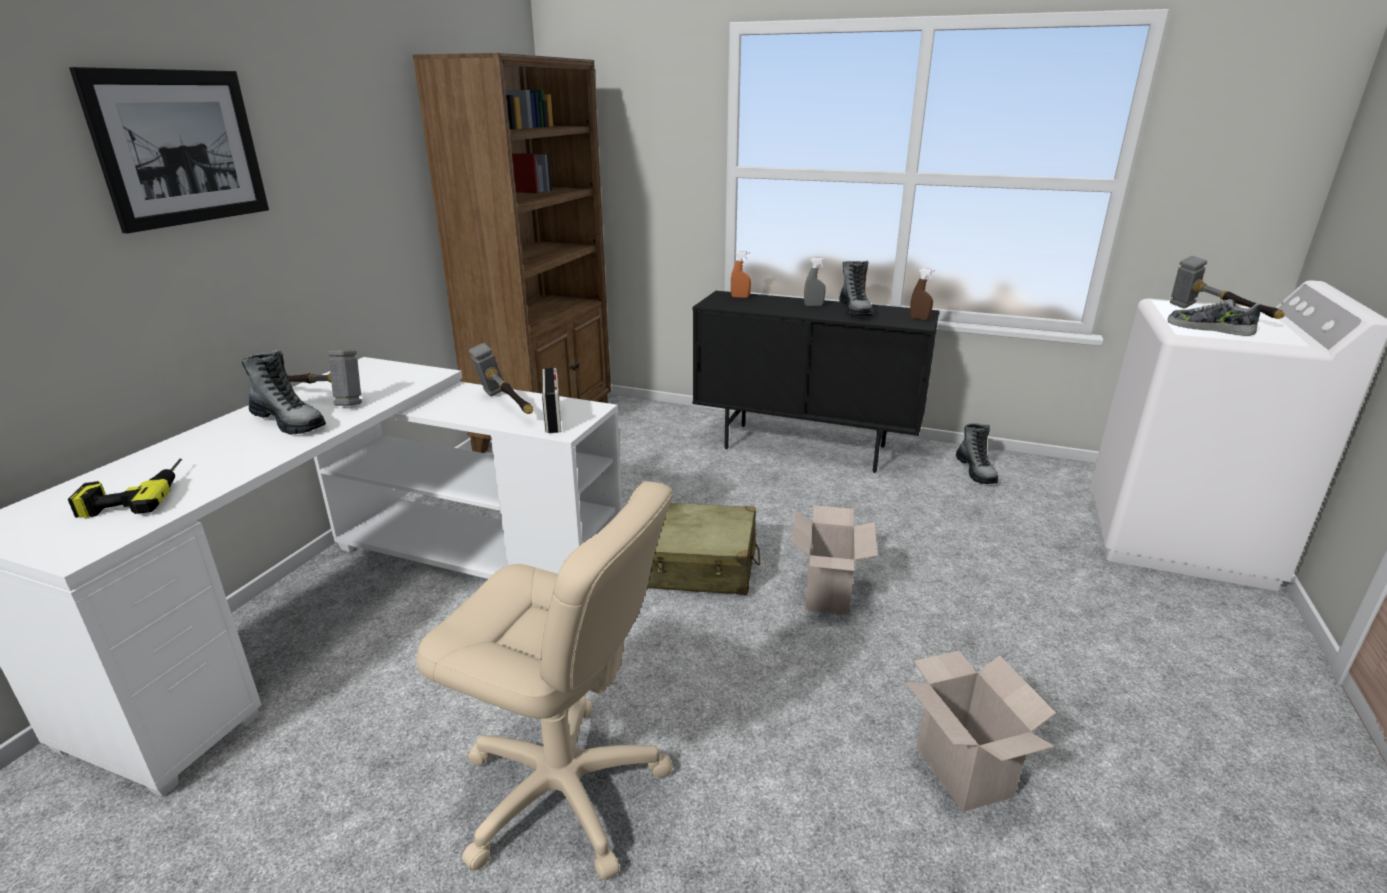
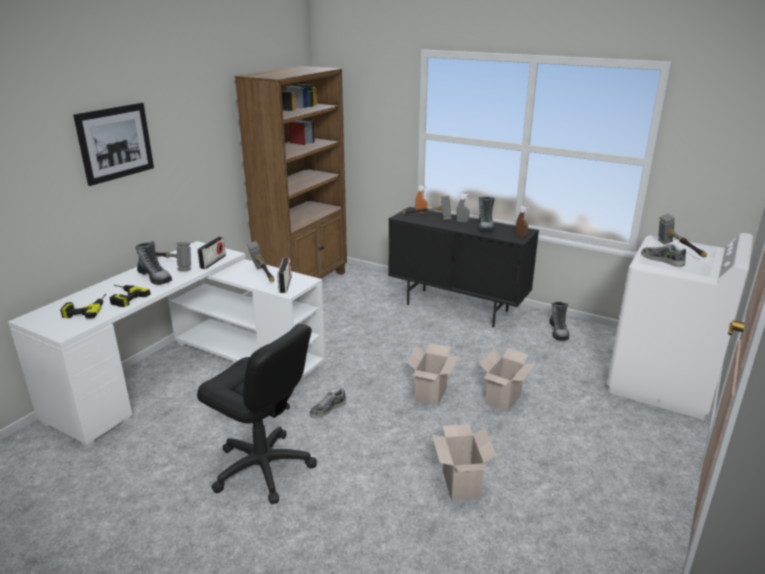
camera: 10 degrees right, 0 degrees up
(220, 464) = (122, 297): none -> power drill
(403, 388) = (213, 262): none -> radio
(562, 791) = (263, 468): beige office chair -> black office chair
(655, 644) = (327, 409): none -> shoe
(698, 566) = (365, 371): beige suitcase -> none
(758, 305) = (428, 219): none -> hammer
(953, 592) = (503, 400): none -> cardboard box

